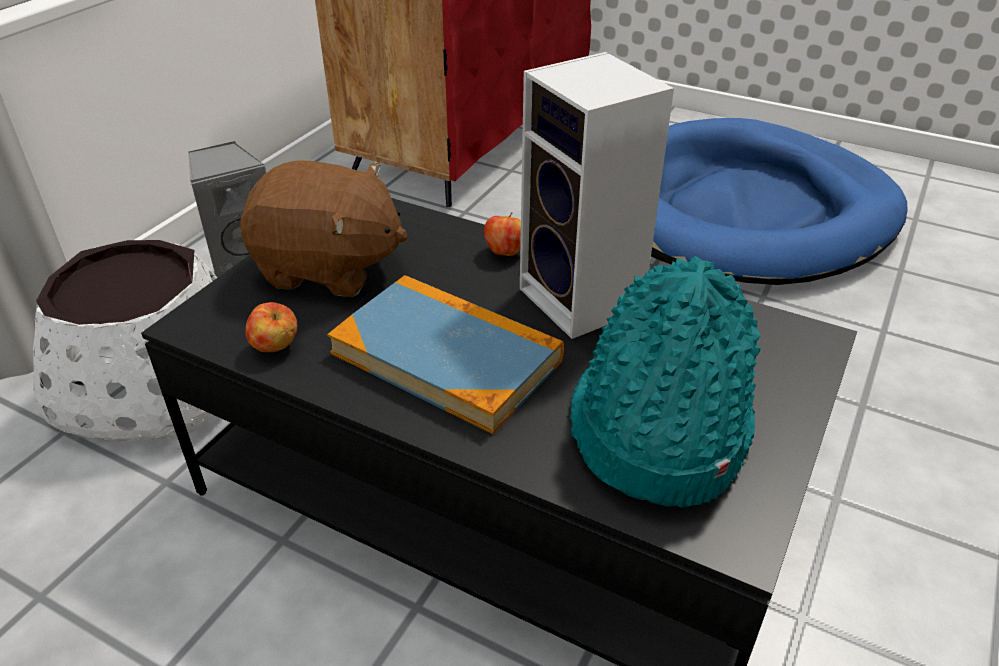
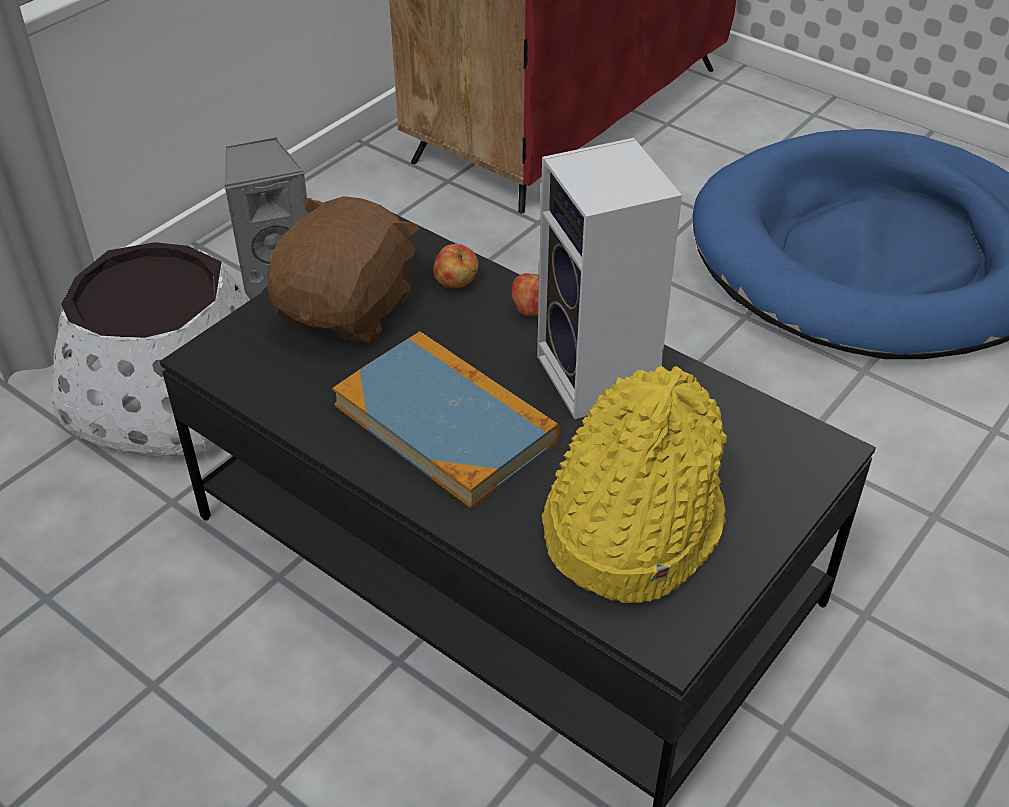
camera: 10 degrees right, 5 degrees up
(275, 346) = (283, 392): apple -> apple (456, 283)
(329, 268) = (349, 310): brown plush toy -> brown plush toy turned 90 degrees counterclockwise
(657, 427) = (630, 523): turquoise hat -> yellow hat

